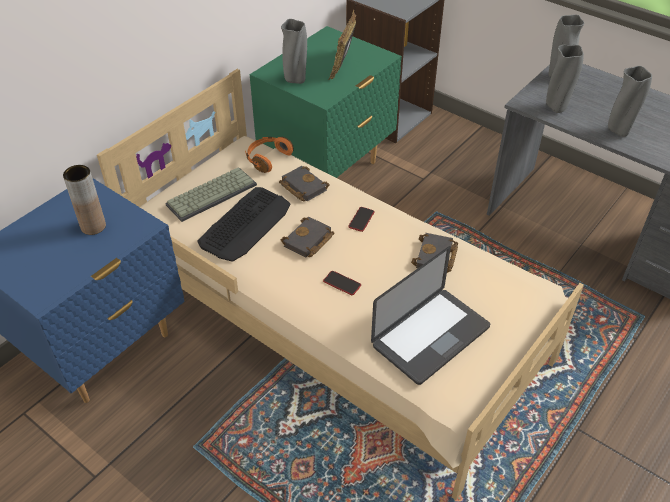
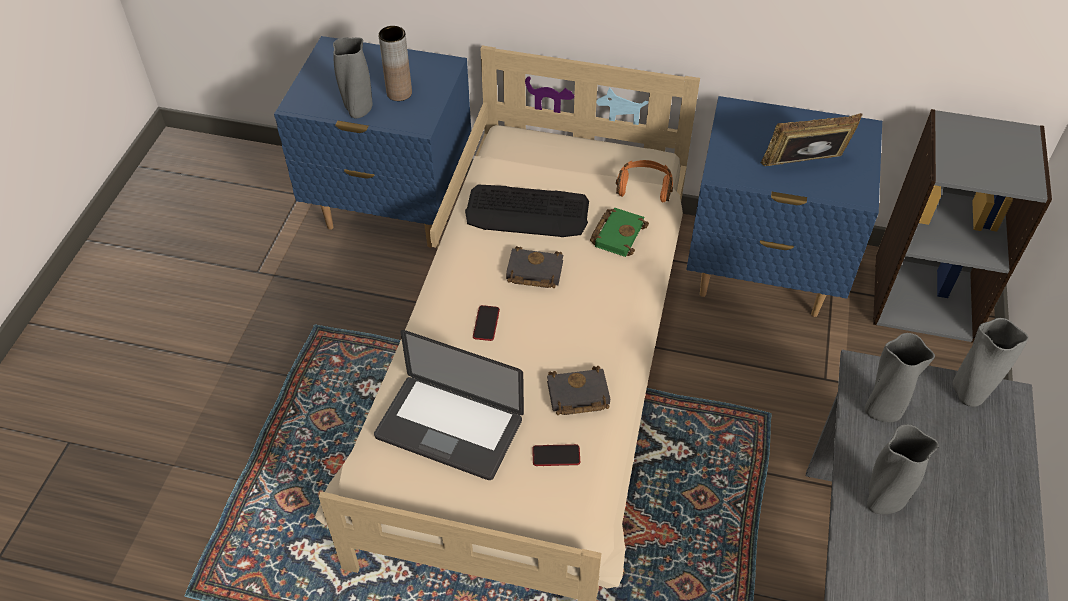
camera: 65 degrees right, 5 degrees up
(212, 193) = (556, 167): keyboard -> none
(295, 80) = (738, 136): grey vase -> grey vase (358, 110)
(302, 187) = (617, 234): black book -> green book
(327, 171) = (762, 276): green nightstand -> blue nightstand
(361, 219) = (597, 305): phone -> phone (556, 456)

